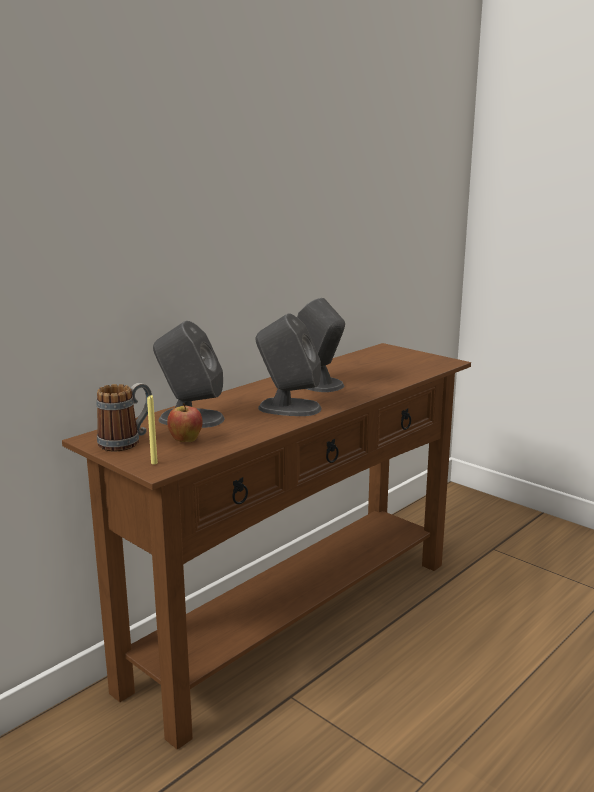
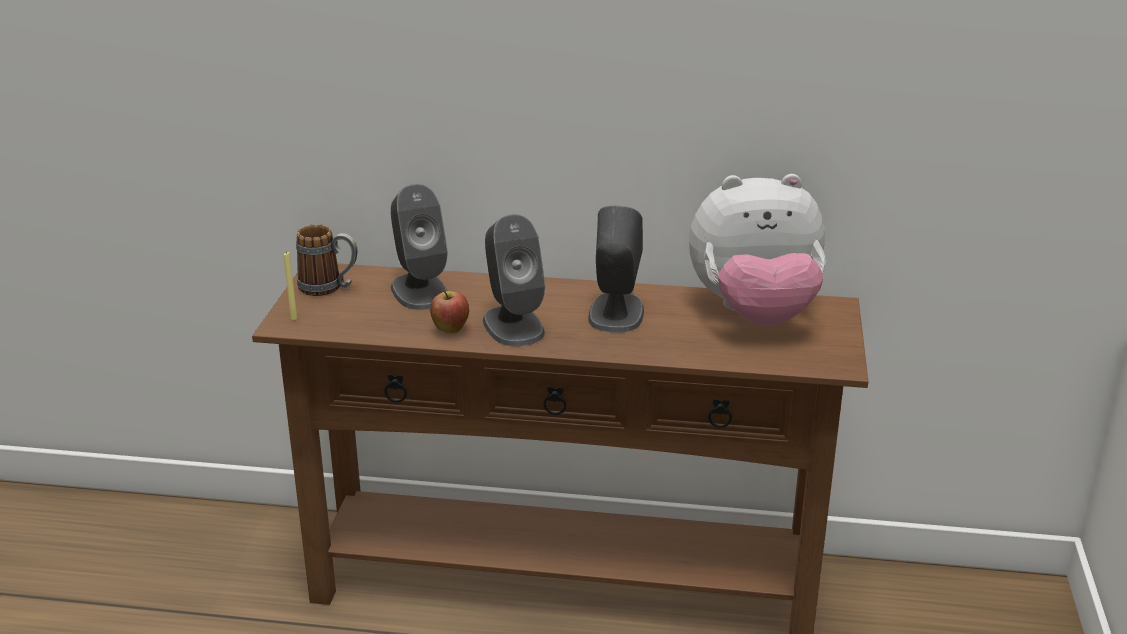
camera: 55 degrees right, 10 degrees up
(186, 441) = (358, 312): apple -> apple (450, 331)
(370, 361) = (755, 315): none -> plush toy

